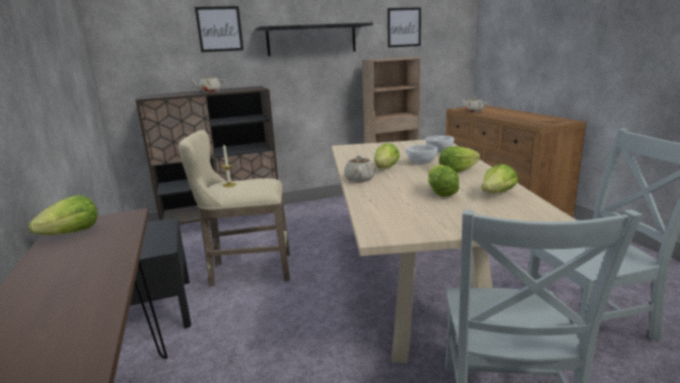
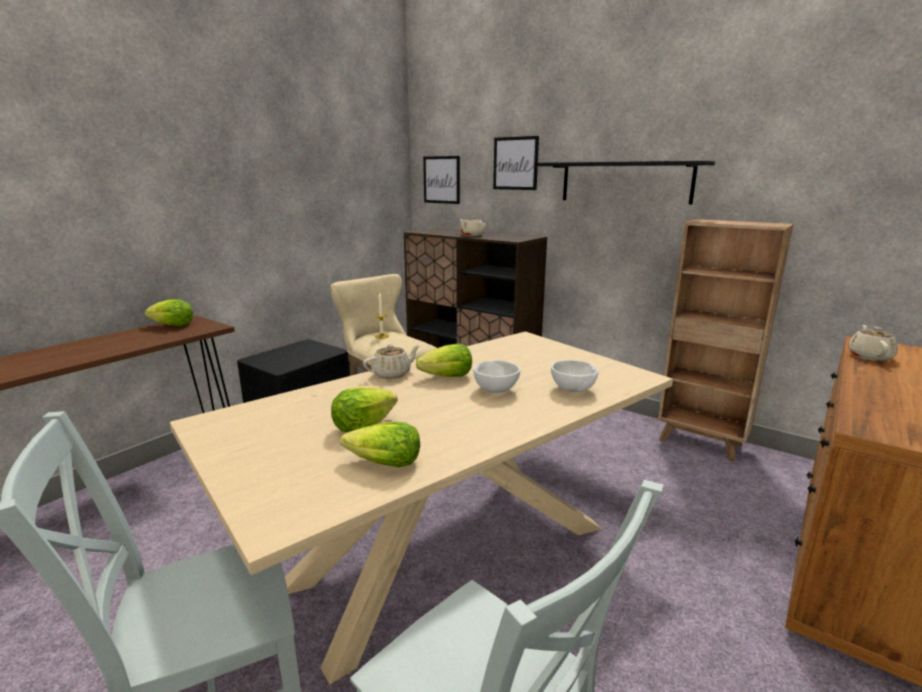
camera: 55 degrees right, 0 degrees up
(404, 27) = (802, 169): picture -> picture (441, 180)
(457, 171) = (479, 418): lettuce -> none

